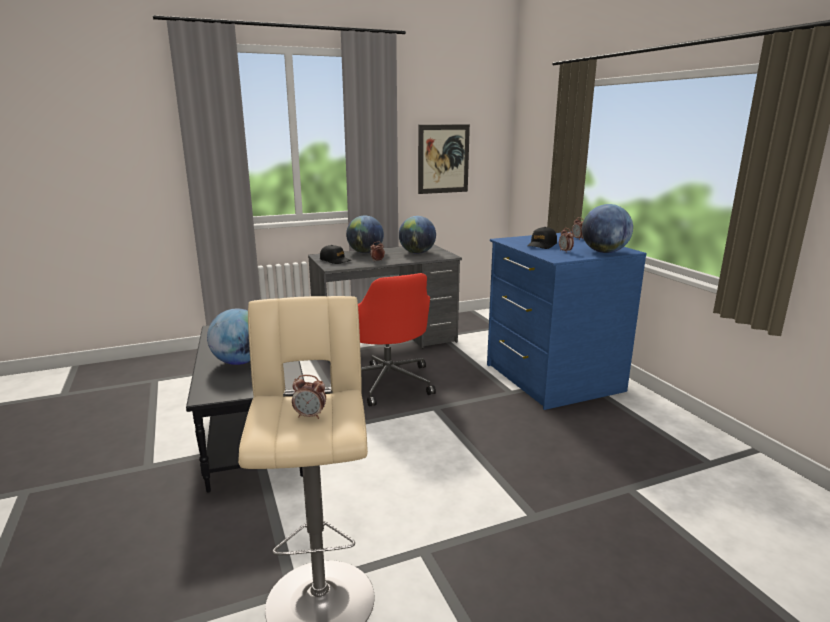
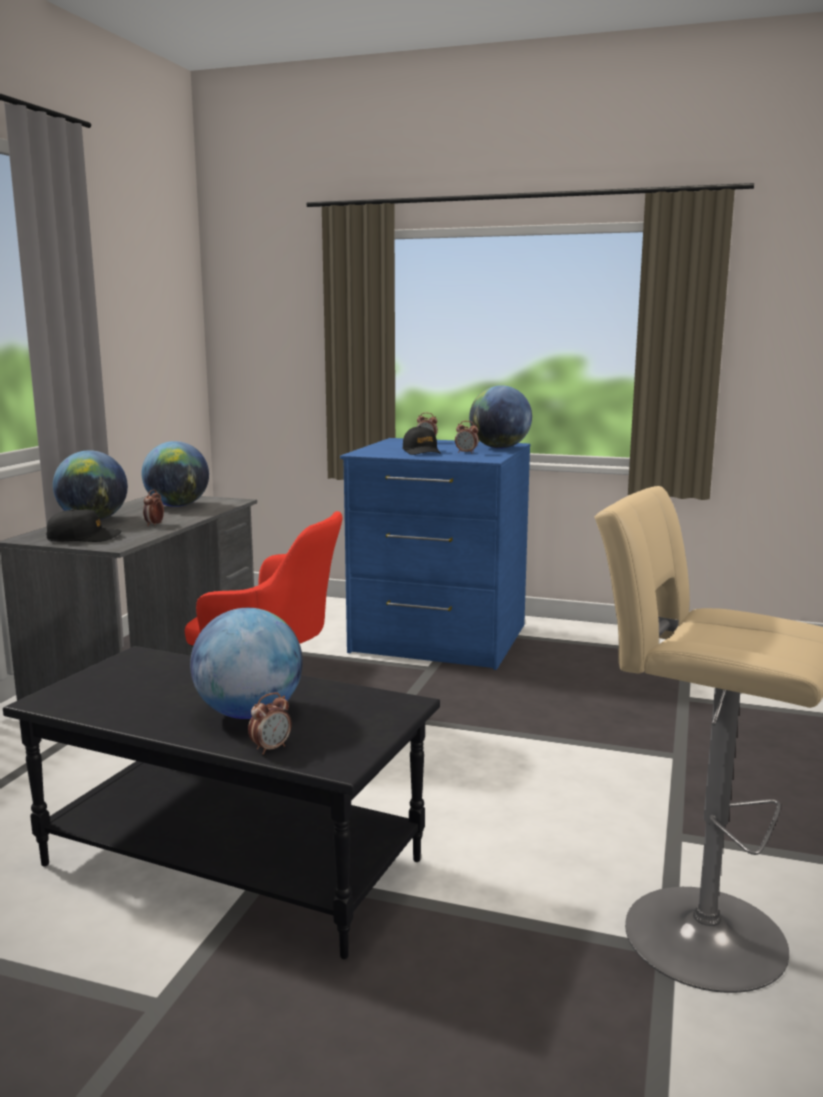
camera: 50 degrees left, 5 degrees down
(310, 416) = (756, 636): alarm clock -> alarm clock (271, 748)
(443, 159) = (137, 348): picture -> none

